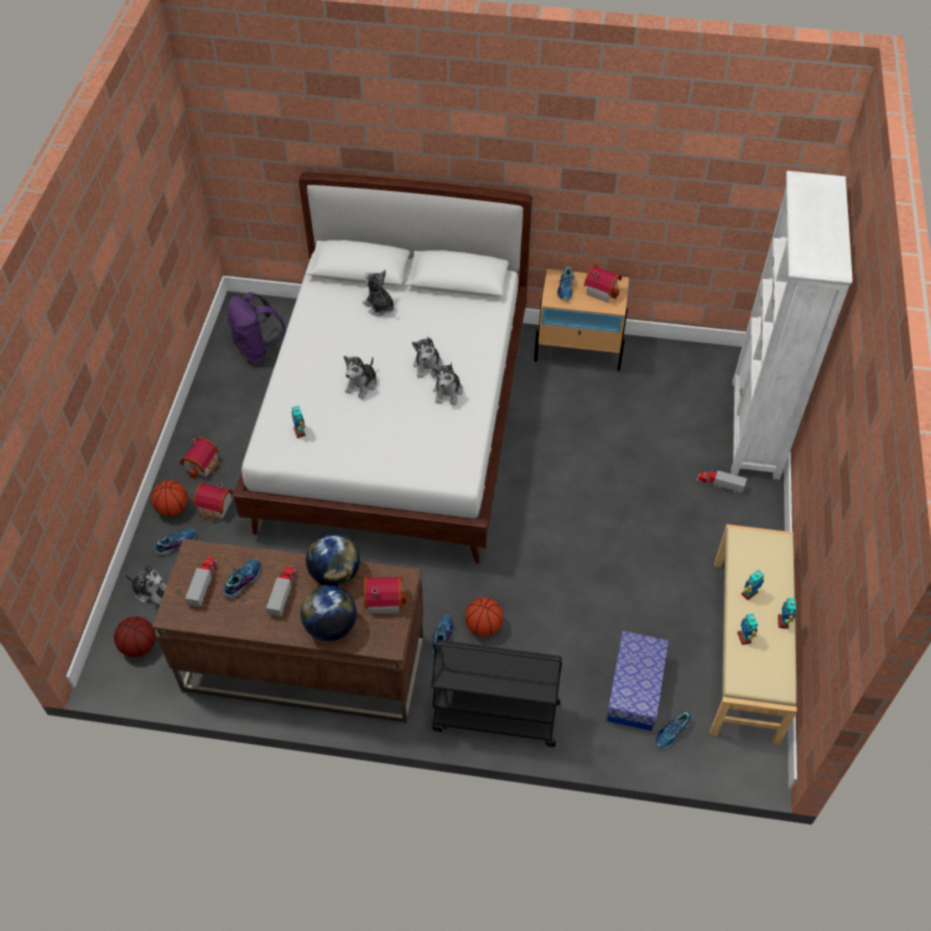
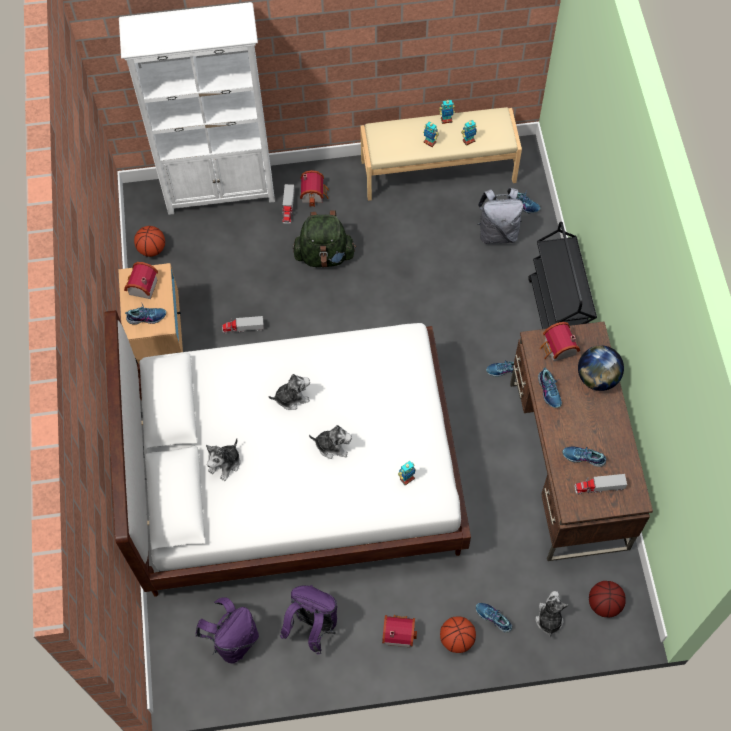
camera: 105 degrees left, 10 degrees up
(215, 509) = (444, 599): toy house -> toy house (314, 193)
(242, 405) = (312, 626): none -> purple backpack
(283, 593) = (583, 423): toy truck -> toy truck (243, 328)
(335, 574) = (549, 391): globe -> shoe
(448, 392) = (319, 372): plush toy -> none
(484, 626) = (483, 344): basketball -> basketball (152, 249)
(635, 688) = (497, 232): storage box -> grey backpack
(645, 503) = (324, 255): none -> green backpack

